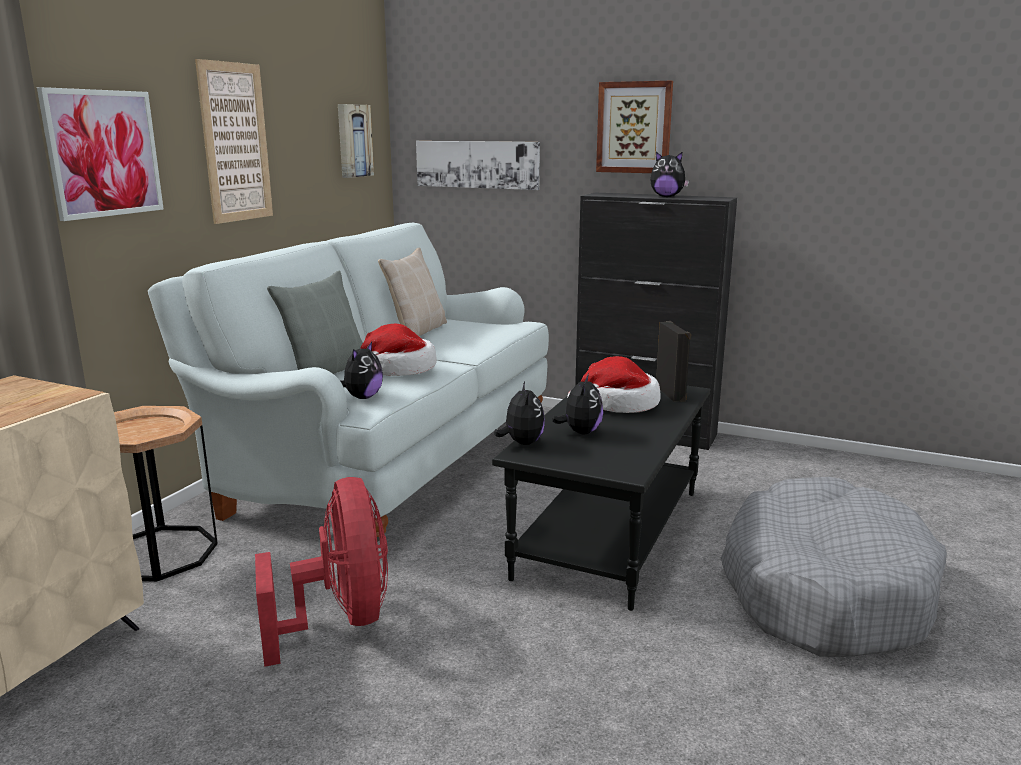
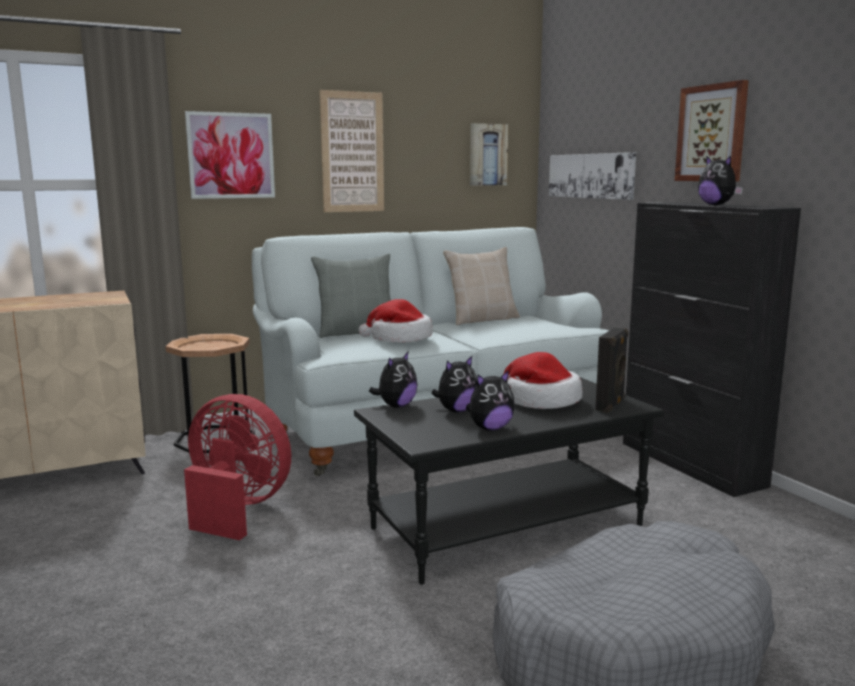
camera: 40 degrees right, 5 degrees down
(341, 619) = (236, 509): red fan -> red fan turned 90 degrees counterclockwise
(362, 397) = (339, 350): plush toy -> plush toy (490, 428)

